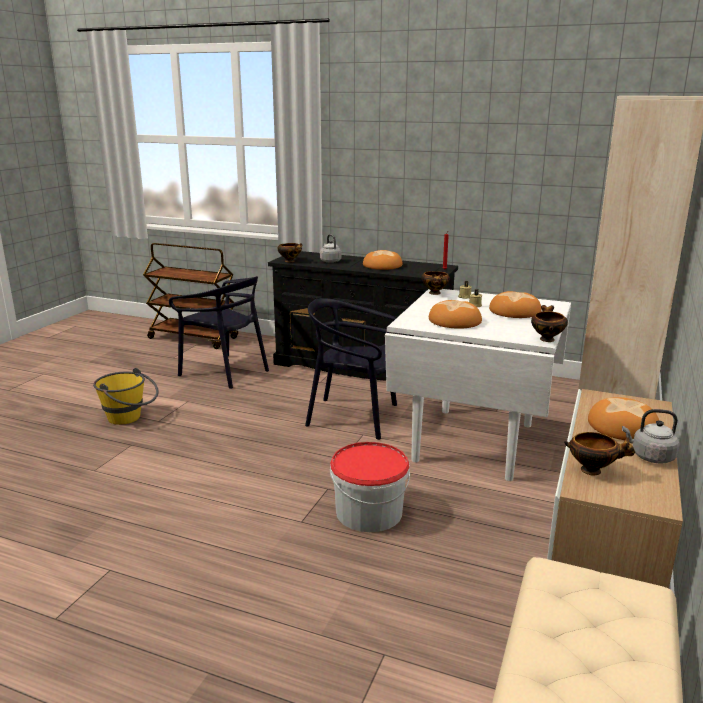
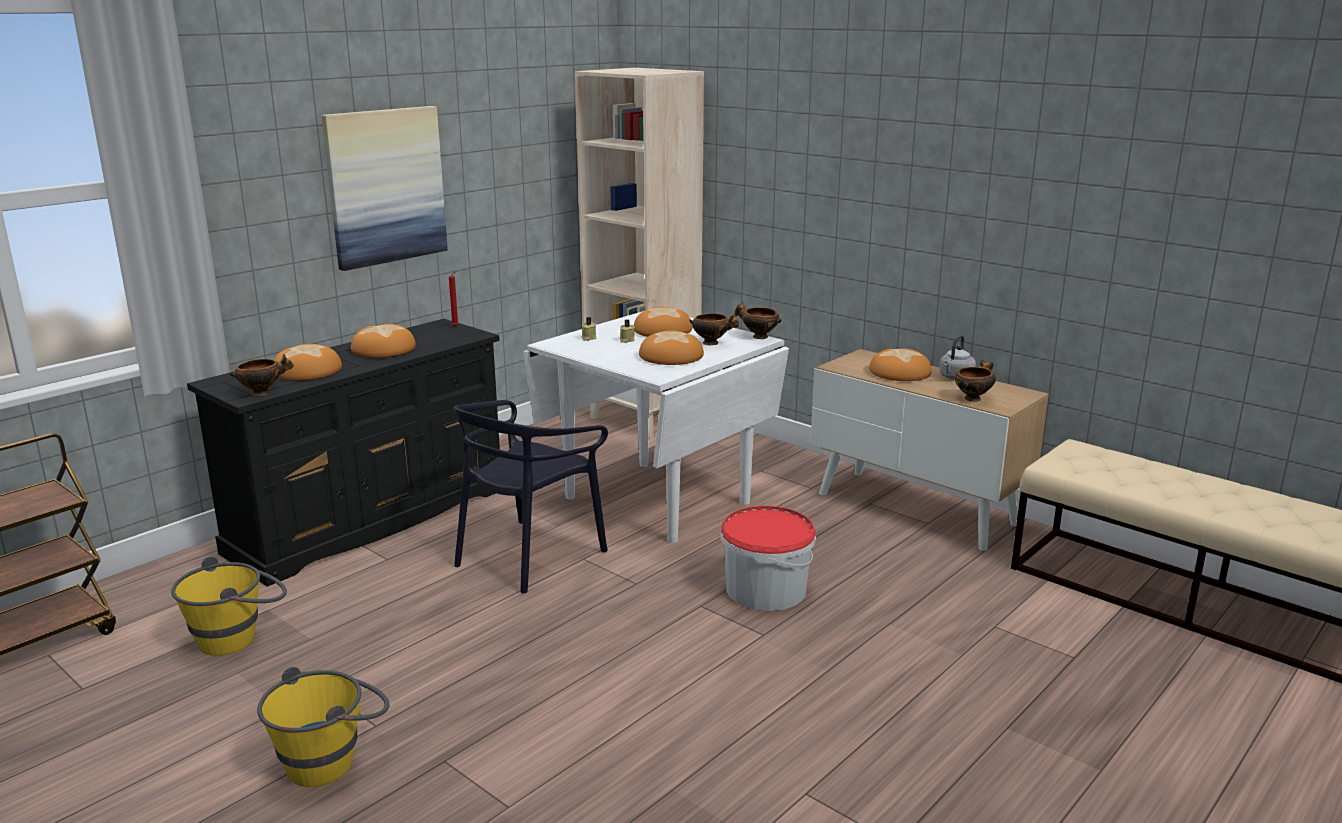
camera: 70 degrees left, 0 degrees up
(225, 372) = (239, 636): black chair -> yellow bucket
(330, 261) = (306, 371): grey kettle -> bread
(435, 293) = (558, 347): bowl -> bowl (712, 343)
(445, 168) = (385, 186): none -> picture

